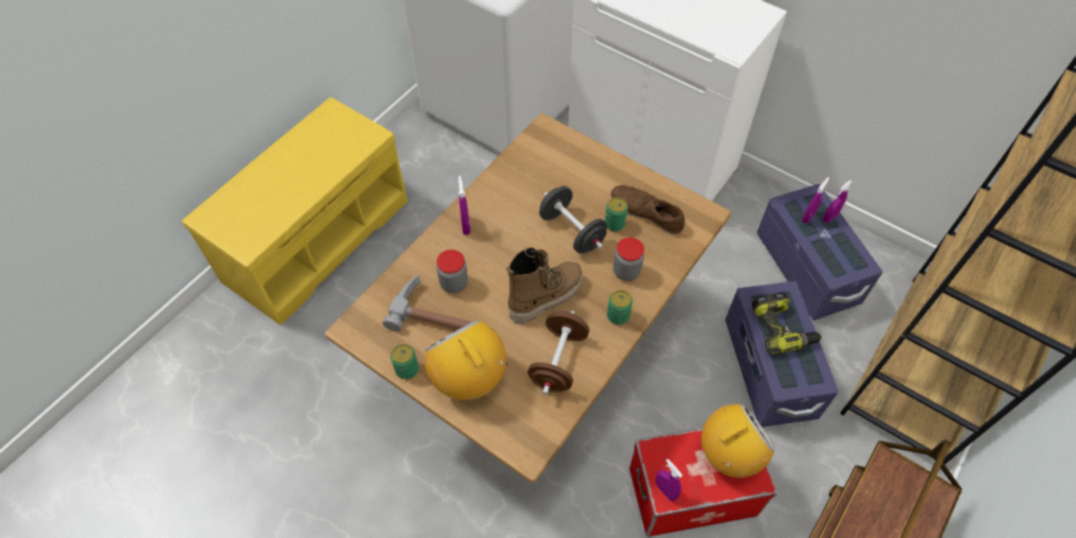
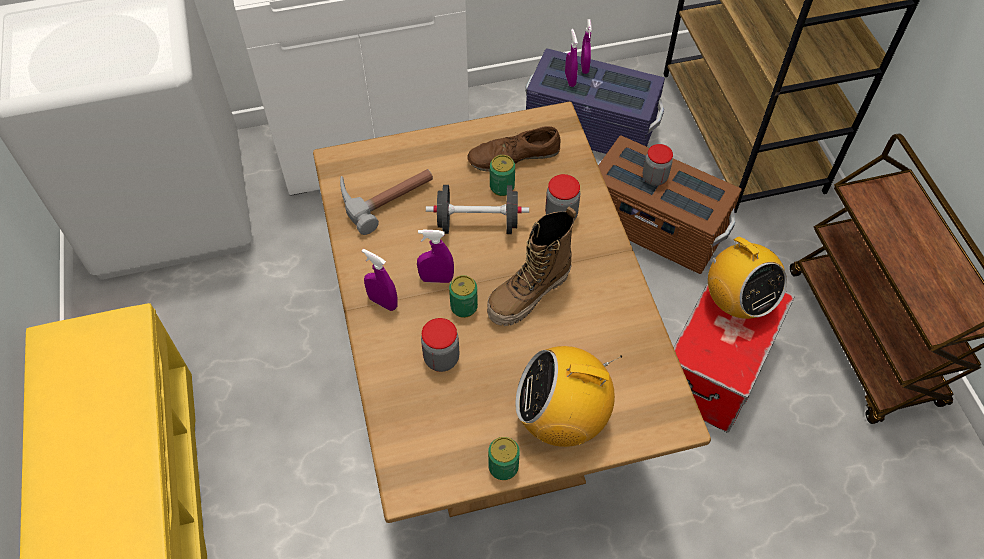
camera: 50 degrees left, 0 degrees up
(435, 313) = (460, 398): hammer -> hammer (385, 194)
(545, 297) = (529, 295): boot -> boot turned 135 degrees counterclockwise
(558, 361) = (607, 333): brown dumbbell -> none
(618, 316) = (601, 255): can -> can (464, 307)
(665, 490) = (731, 372): purple spray bottle -> purple spray bottle (436, 279)
(729, 455) = (736, 302): radio -> radio turned 135 degrees clockwise
(769, 369) = (654, 227): purple storage box -> brown storage box
(782, 328) = (654, 178): power drill -> jar

